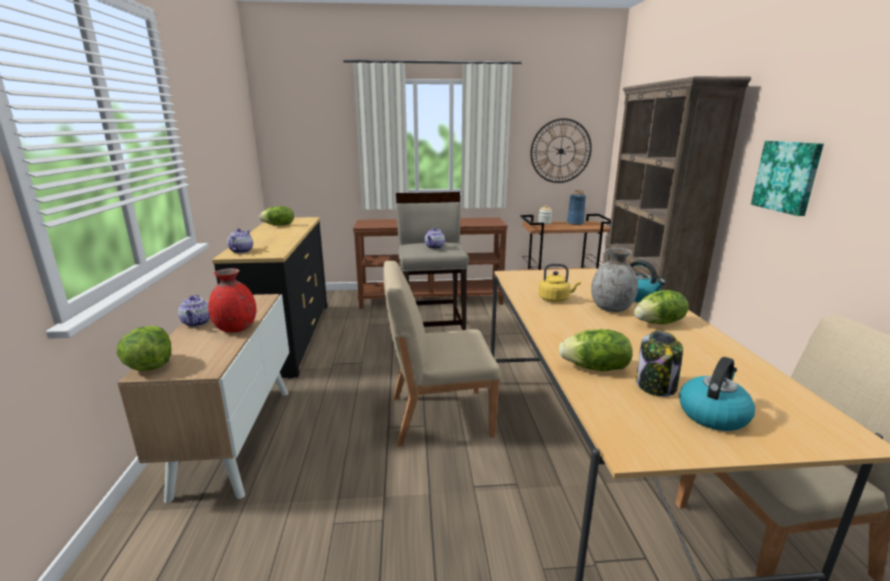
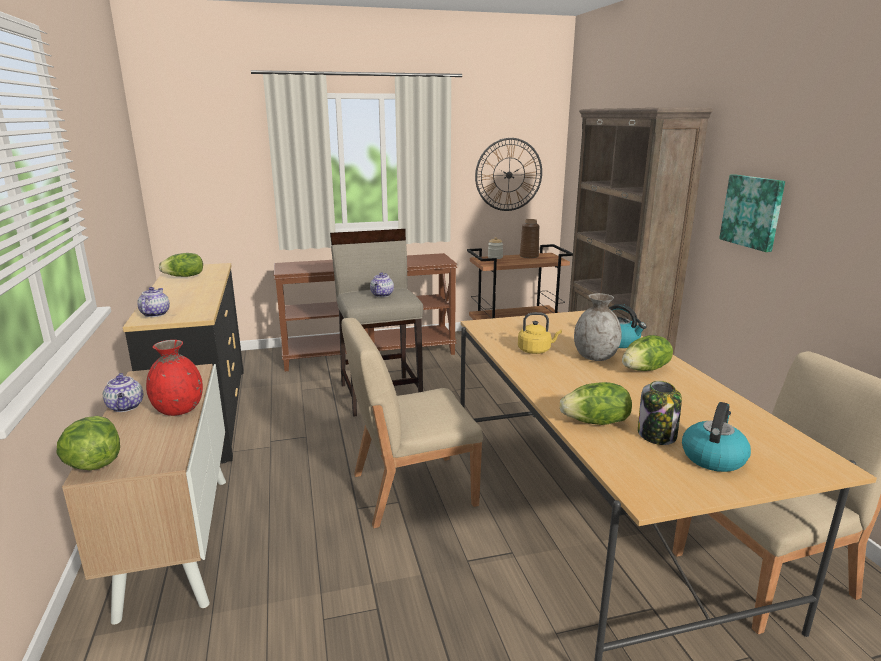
camera: 10 degrees left, 0 degrees up
(575, 223) = (529, 256): blue vase -> brown vase

